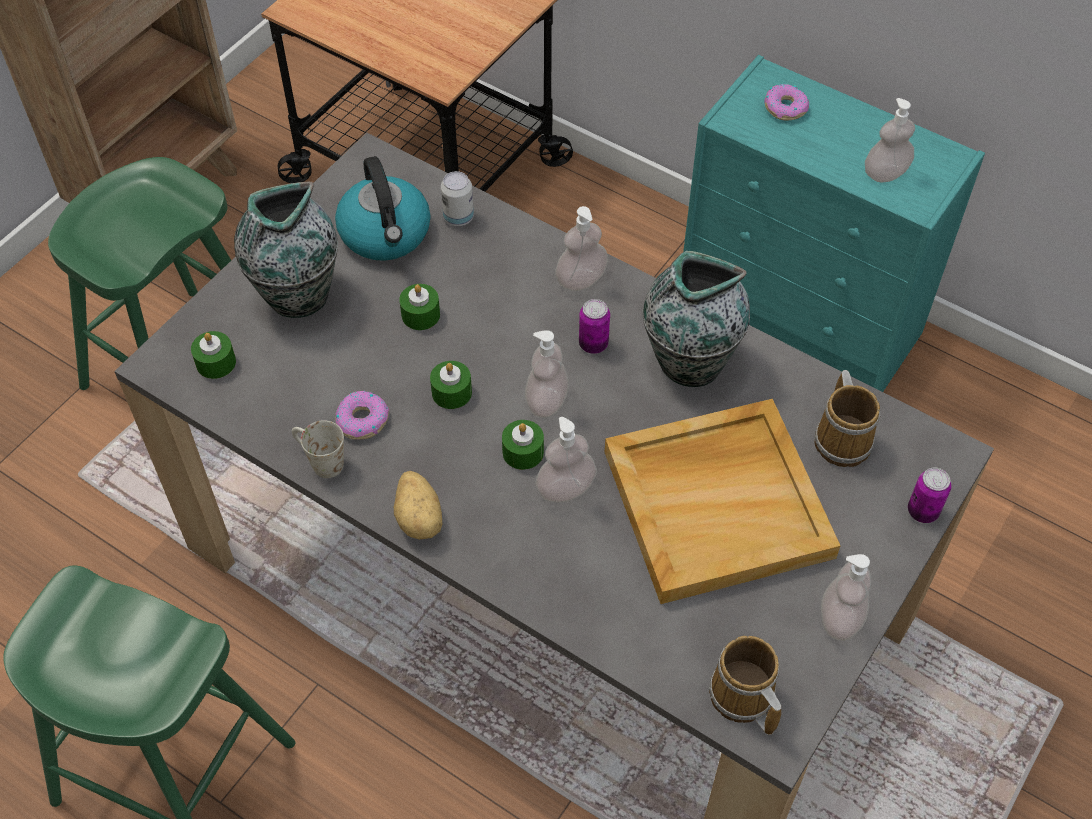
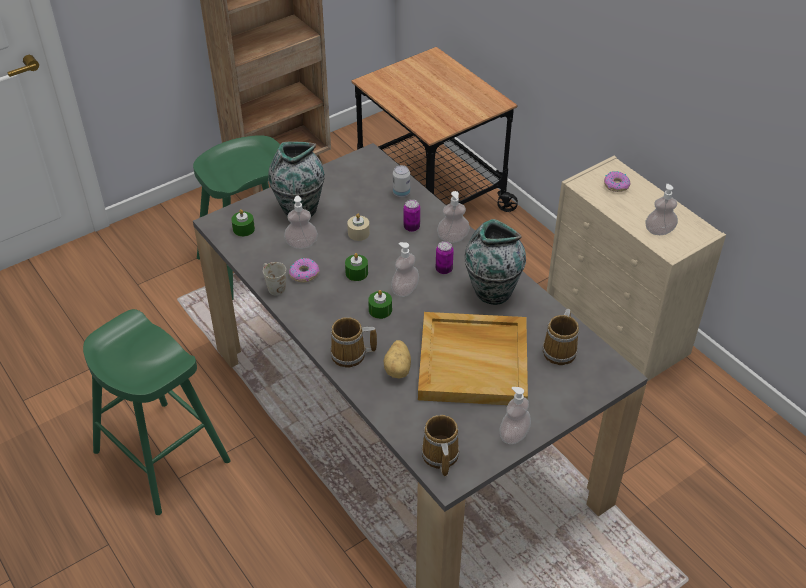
camera: 20 degrees right, 10 degrees down
(386, 234) = (359, 192): kettle -> none
(420, 315) = (358, 233): green candle -> beige candle
(420, 518) = (311, 325): potato -> potato (398, 368)
(513, 554) = (351, 355): none -> mug
(566, 489) = (394, 333): soap dispenser -> soap dispenser (301, 244)
(801, 319) = (617, 327): turquoise dresser -> beige dresser
(922, 511) = (588, 397): can -> can (411, 227)

